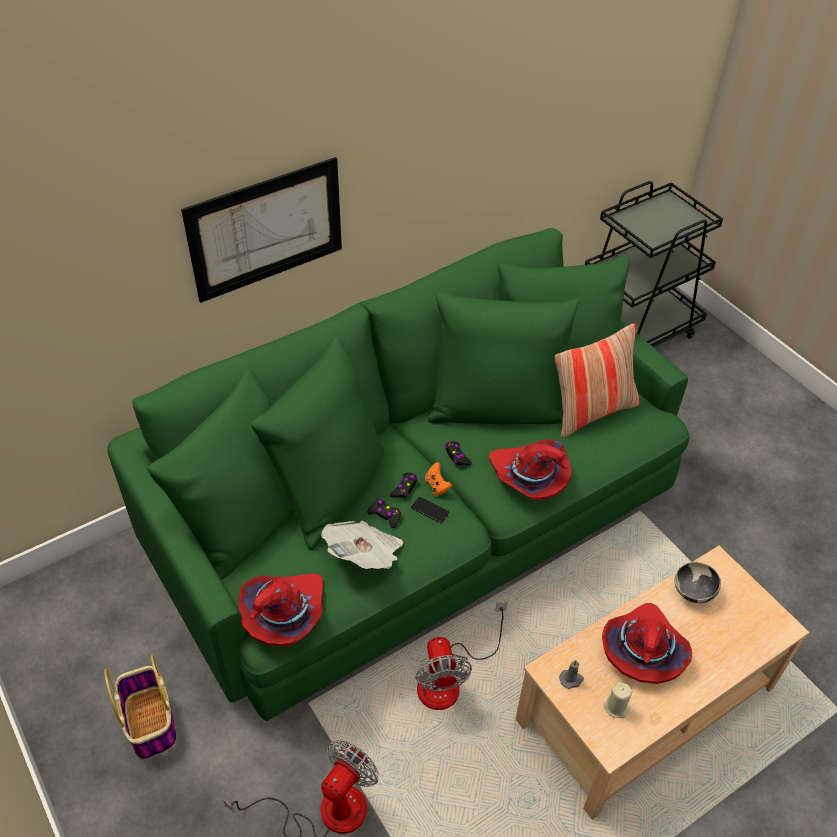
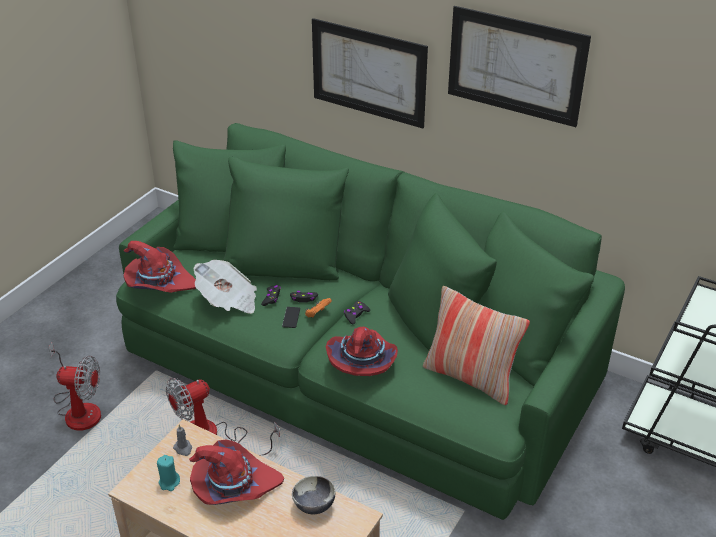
camera: 65 degrees right, 10 degrees down
(151, 723) = (109, 308): basket -> none
(431, 123) = (515, 66): none -> picture
(616, 707) = (169, 482): beige candle -> turquoise candle

